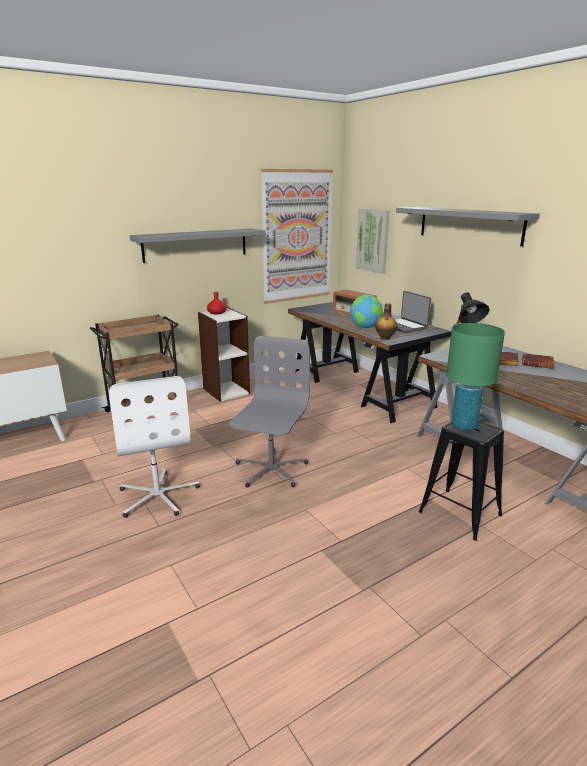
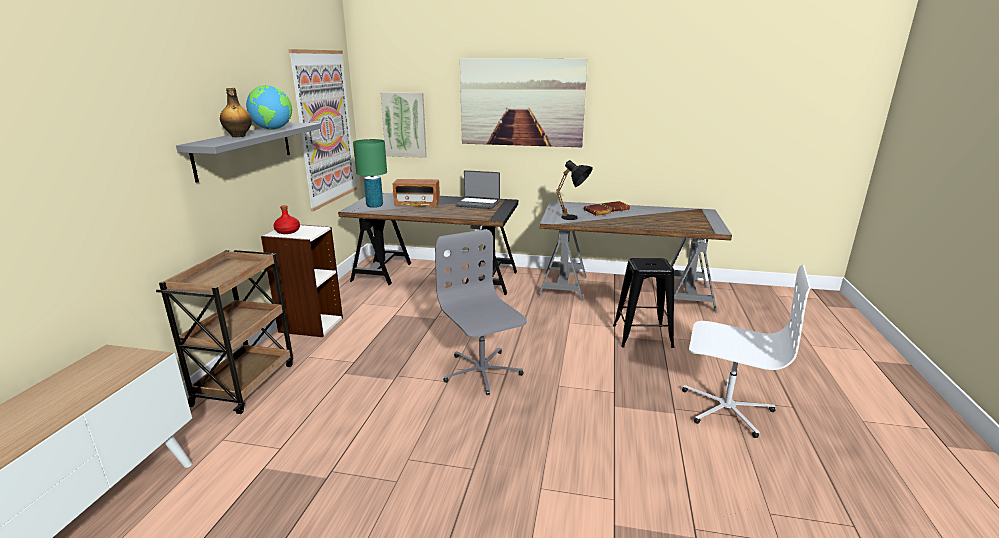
camera: 45 degrees left, 0 degrees up
(158, 495) = (424, 447): white office chair -> white office chair (726, 408)
(365, 327) = (451, 212): globe -> globe (273, 129)
(385, 338) = (487, 216): bottle -> bottle (238, 136)
(464, 426) = (644, 263): green table lamp -> green table lamp (375, 206)
(469, 225) = (522, 102): grey shelf -> picture

